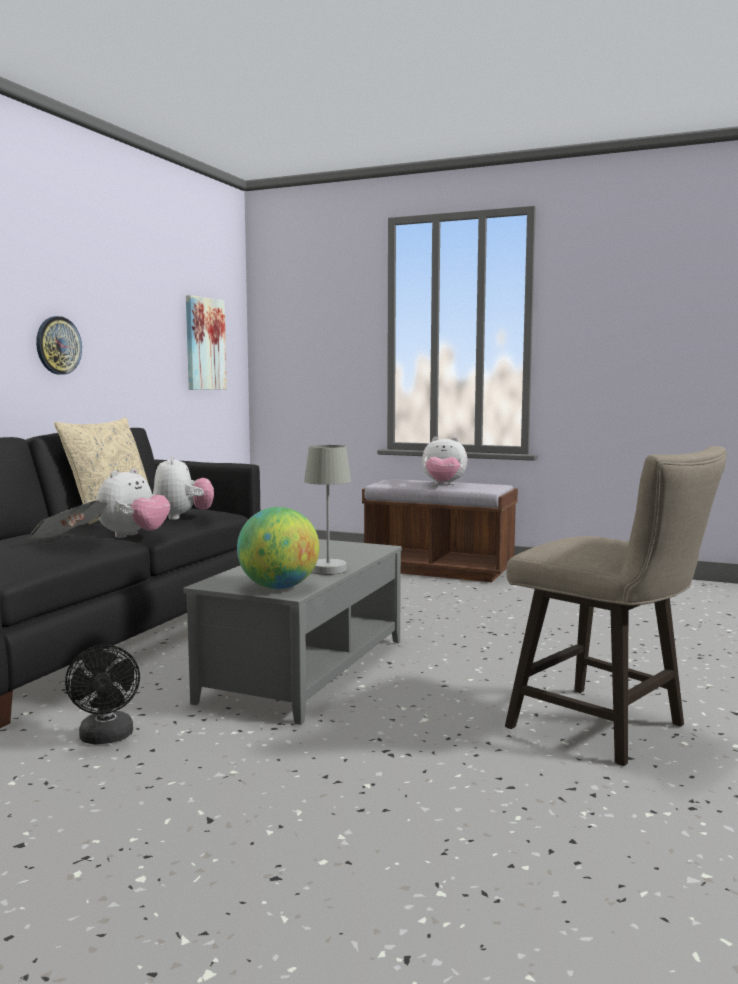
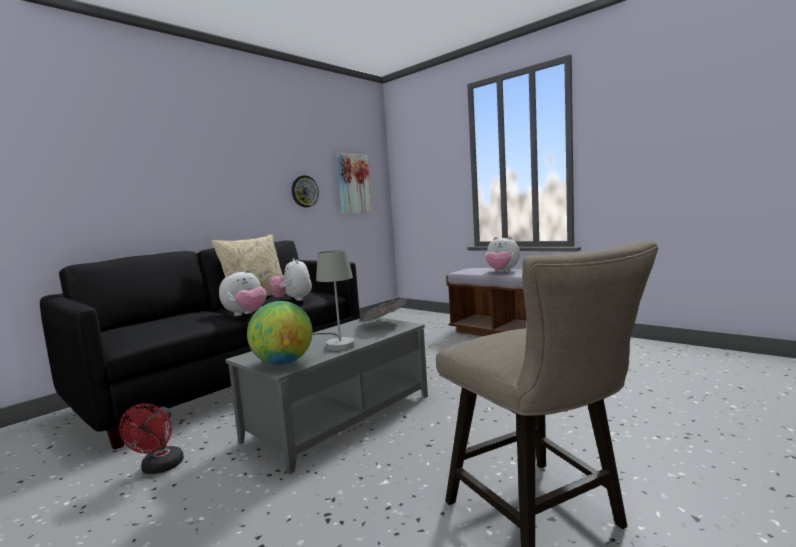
camera: 20 degrees right, 0 degrees up
(58, 345) = (235, 191): wall clock -> wall clock (304, 191)
(69, 541) = (191, 320): newspaper -> newspaper (383, 324)
(106, 738) = (159, 468): black fan -> red fan
(183, 517) = (293, 300): plush toy -> plush toy turned 150 degrees clockwise

